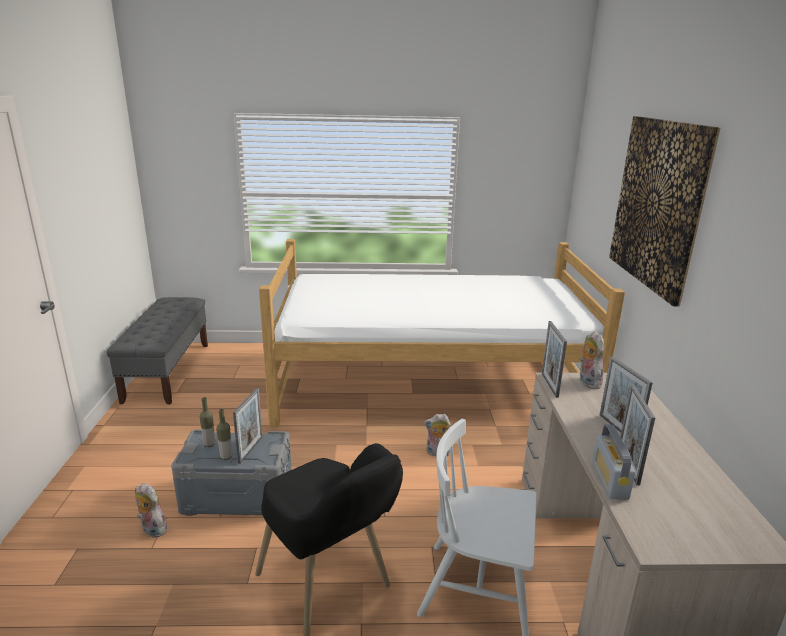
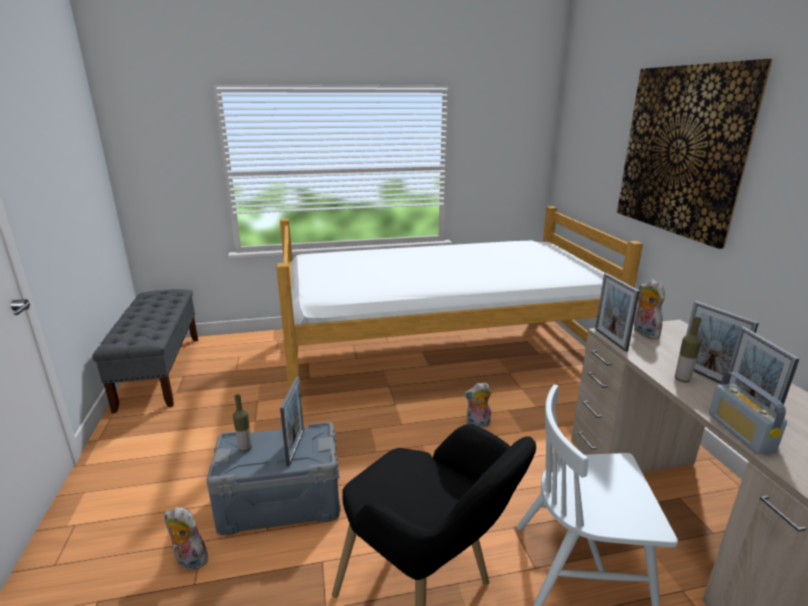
camera: 10 degrees left, 0 degrees up
(226, 457) = (270, 461): bottle -> bottle (682, 379)

